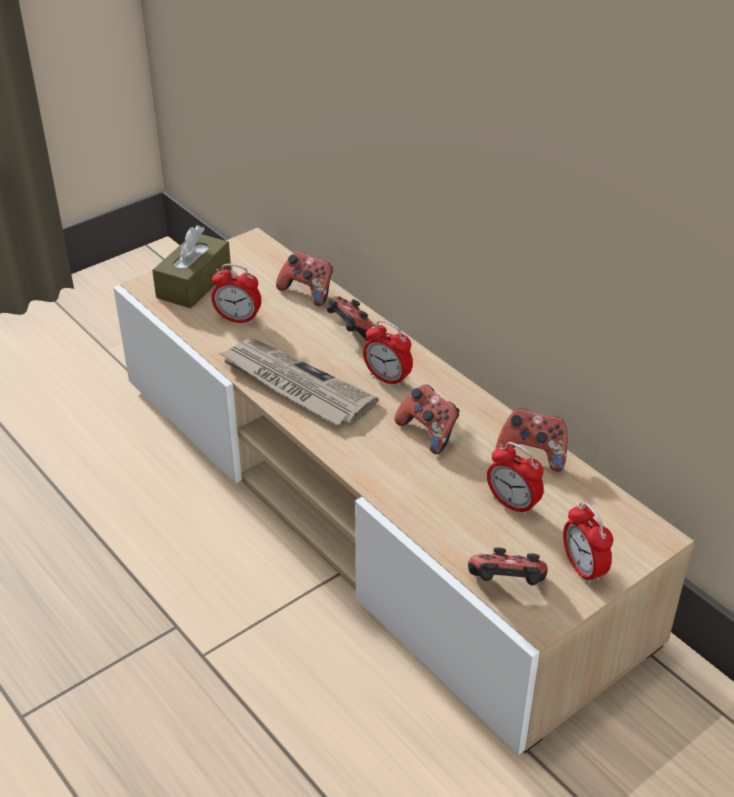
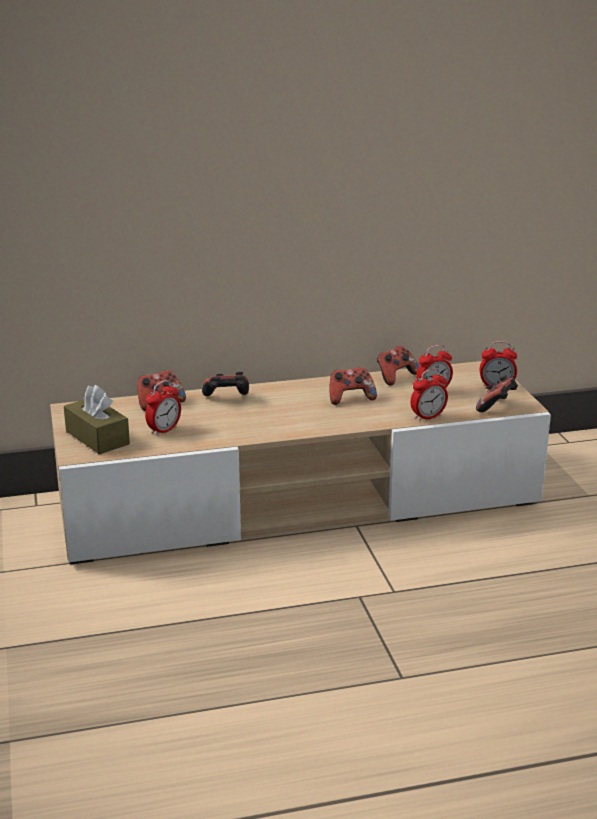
camera: 65 degrees left, 15 degrees down
(294, 385) = (263, 426): newspaper -> none
(387, 378) = (286, 398): alarm clock -> alarm clock (428, 417)

